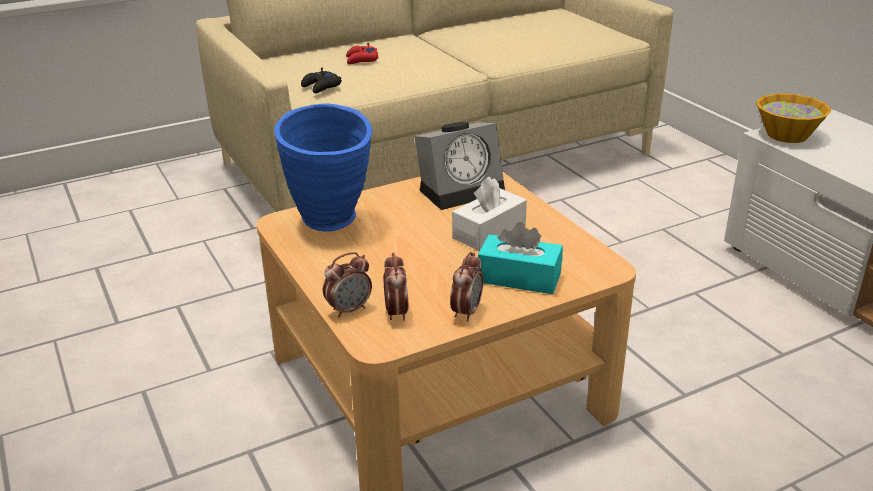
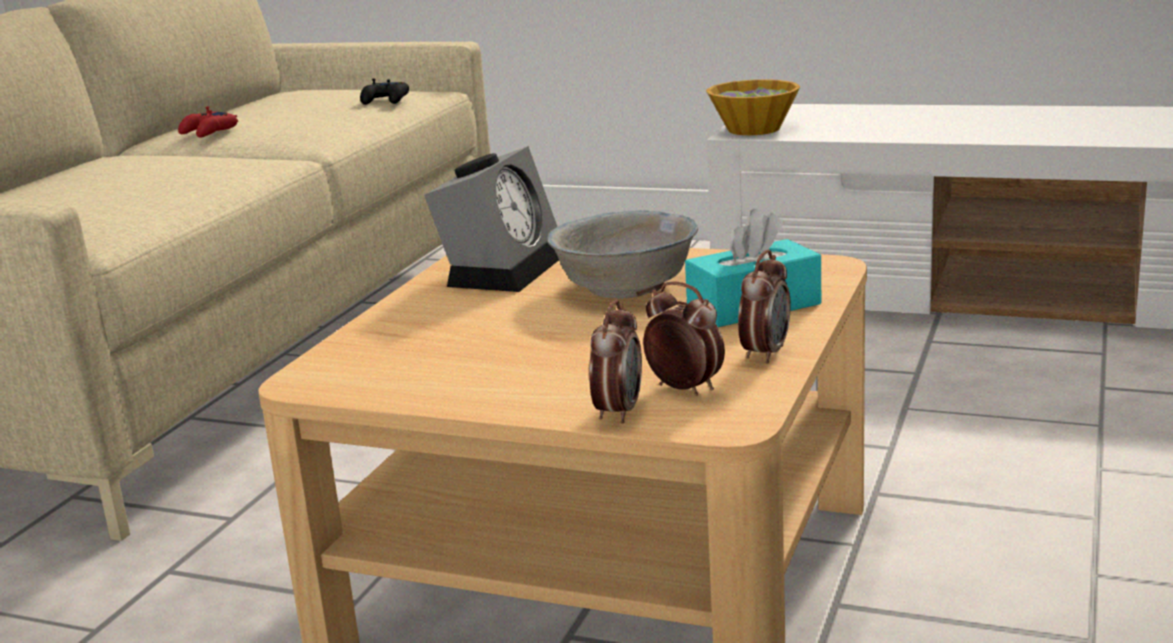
camera: 40 degrees left, 10 degrees down
(321, 86) = (95, 223): black game controller -> black game controller (386, 100)
(332, 224) = (396, 355): blue vase -> none
(361, 60) = (100, 186): red game controller -> red game controller (209, 131)
(466, 312) = (765, 353): alarm clock -> alarm clock turned 45 degrees clockwise
(489, 232) = (626, 287): white tissue box -> white bowl

